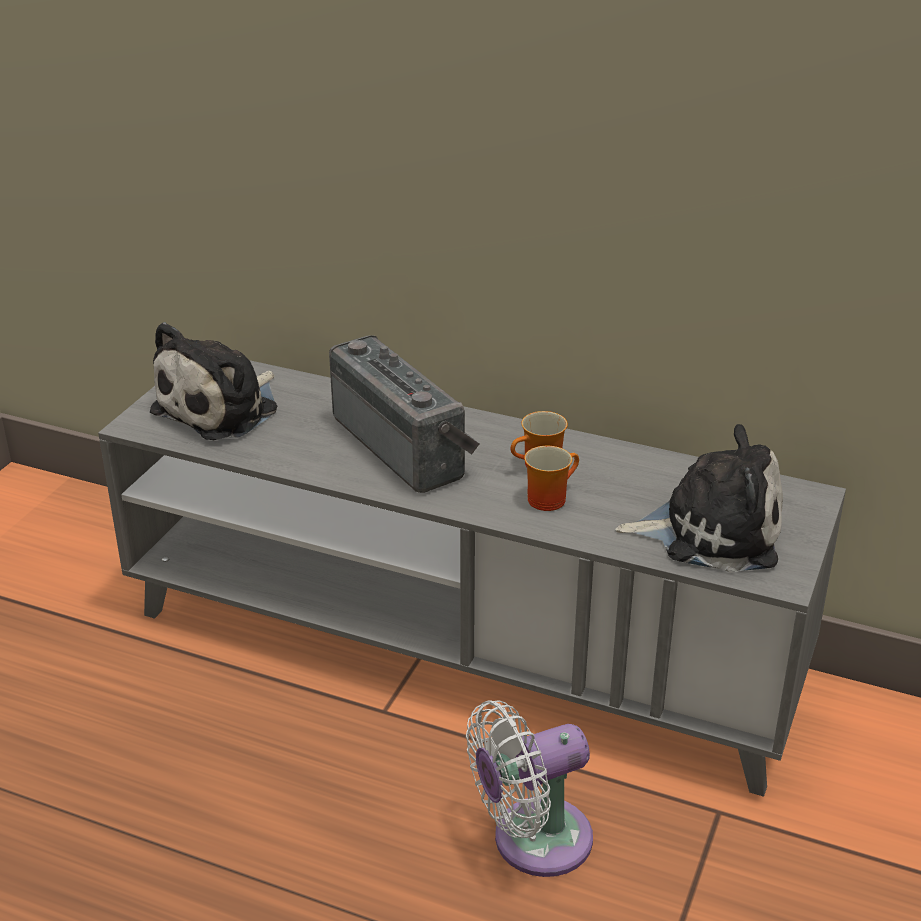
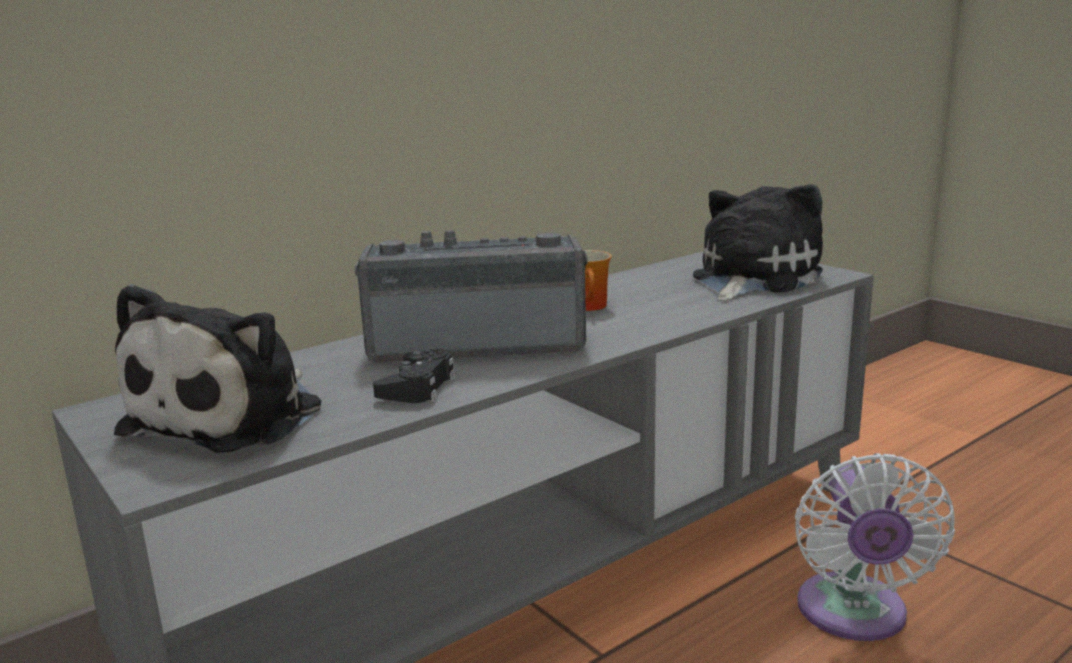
camera: 60 degrees left, 15 degrees down
(222, 409) = (234, 417): plush toy -> plush toy turned 45 degrees clockwise
(307, 452) = (418, 387): none -> black game controller
(548, 497) = (645, 312): mug -> none

